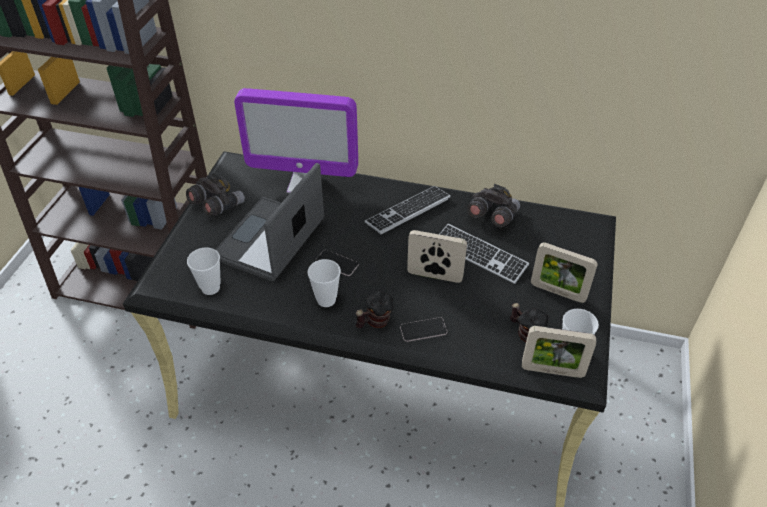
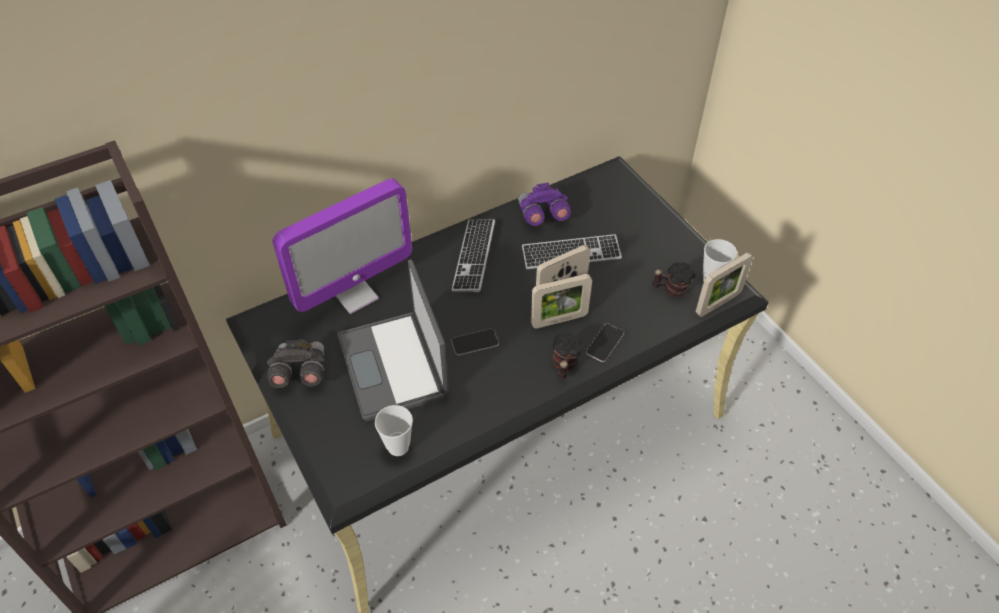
camera: 45 degrees left, 5 degrees up
(326, 300) = (506, 378): cup -> none
(492, 216) = (542, 215): grey binoculars -> purple binoculars
(558, 292) = (655, 243): picture frame -> picture frame (559, 320)

